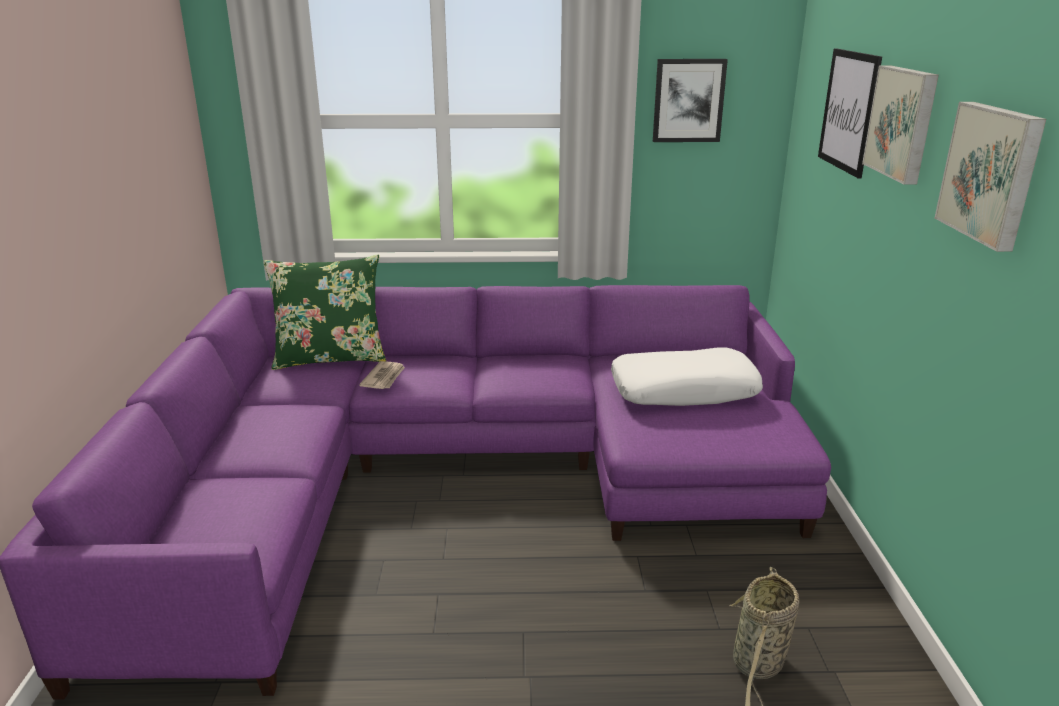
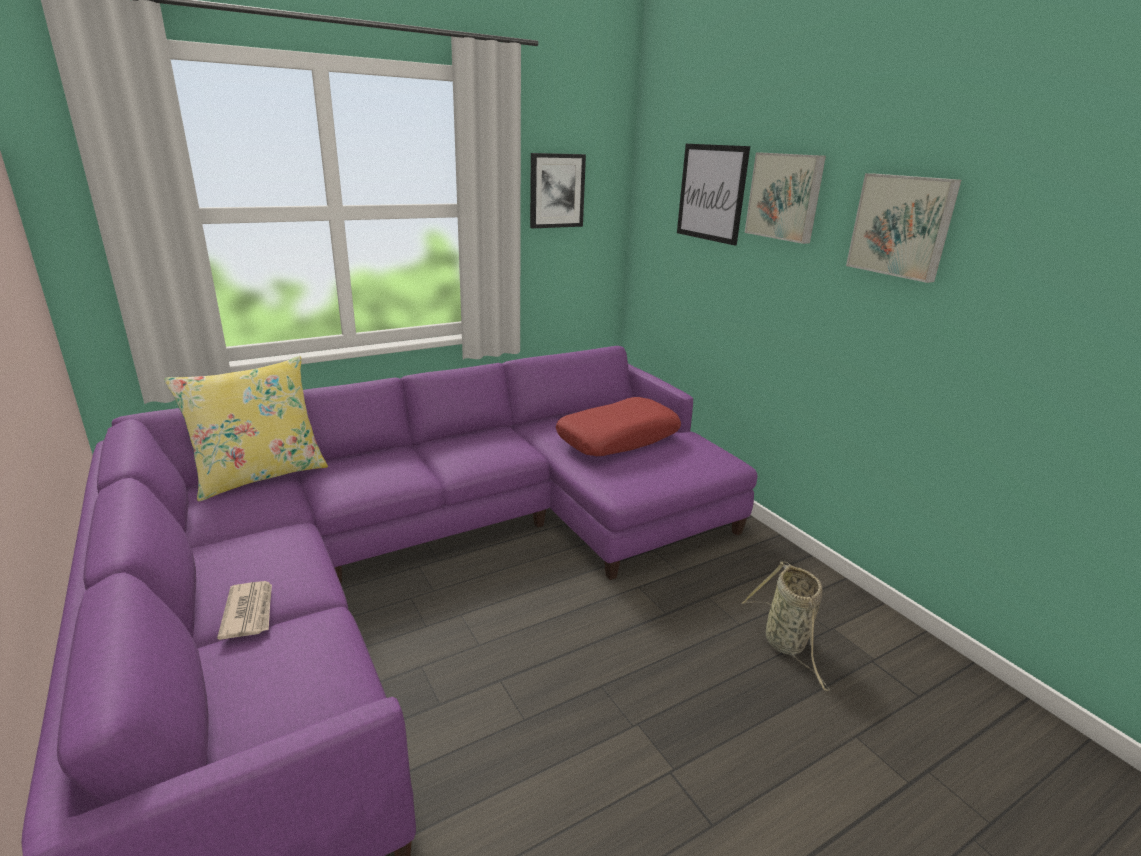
camera: 30 degrees left, 0 degrees up
(330, 358) = (260, 475): green pillow -> yellow pillow
(384, 378) = (341, 482): newspaper -> newspaper (249, 611)
(684, 390) = (618, 438): white pillow -> red pillow

